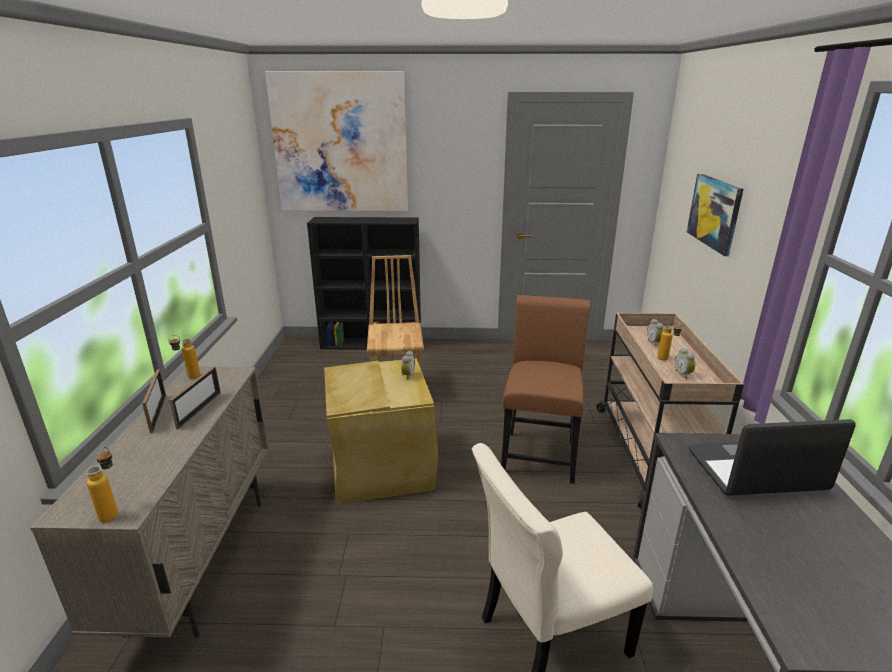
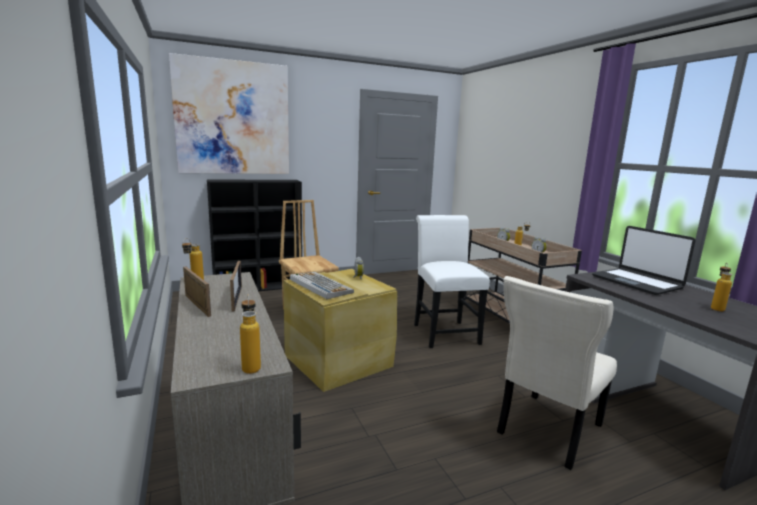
camera: 25 degrees left, 10 degrees down
(350, 384) = (319, 285): none -> keyboard
(539, 452) = (444, 332): brown chair -> white chair
(714, 212) = (514, 162): picture -> none
(756, 471) = (637, 282): laptop -> laptop turned 90 degrees counterclockwise
(825, 561) = (716, 308): none -> bottle

